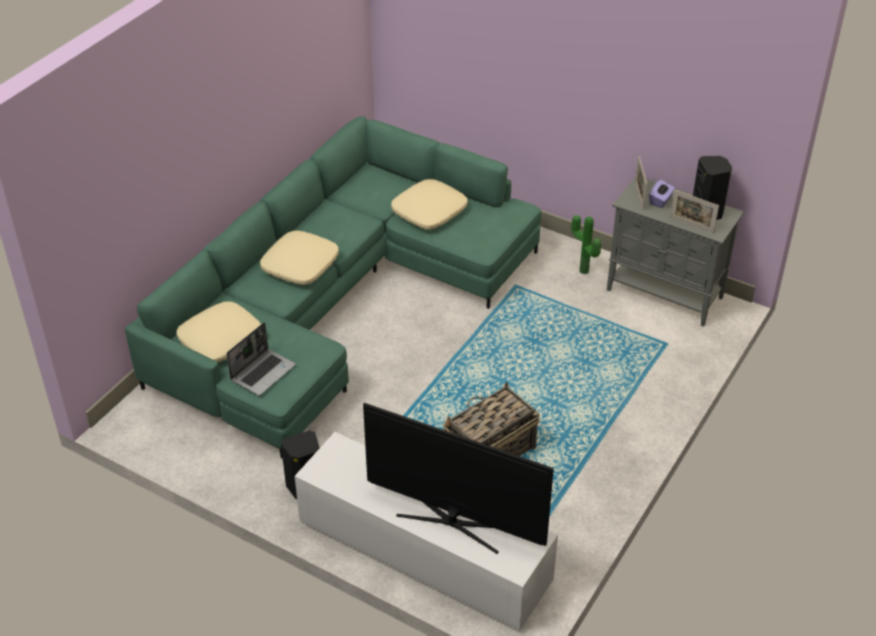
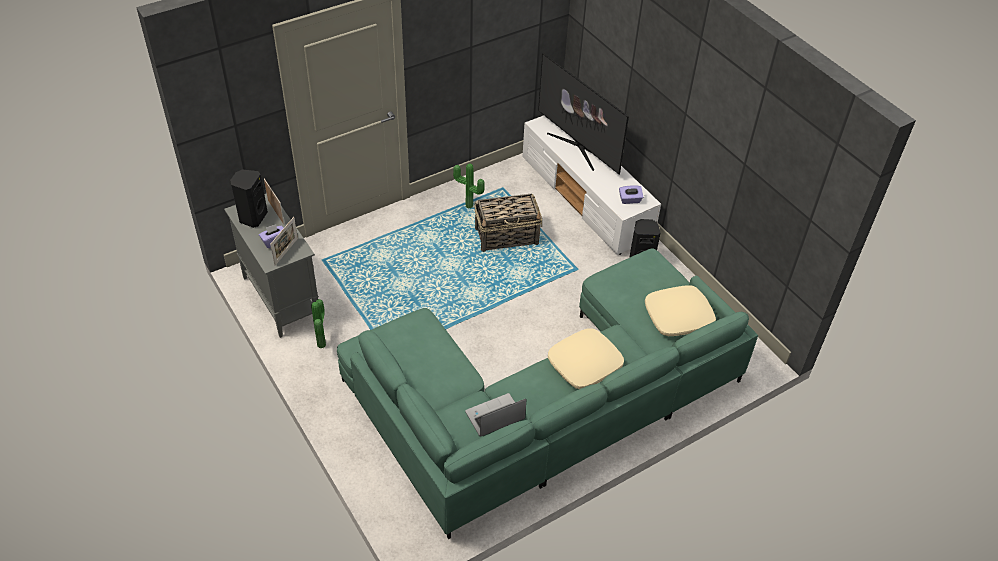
camera: 155 degrees left, 5 degrees up
(263, 372) = (655, 277): laptop -> laptop (494, 417)
(338, 464) = (630, 200): none -> purple tissue box
(429, 211) = (438, 377): beige pillow -> none
(565, 473) = (468, 207): none -> potted plant

